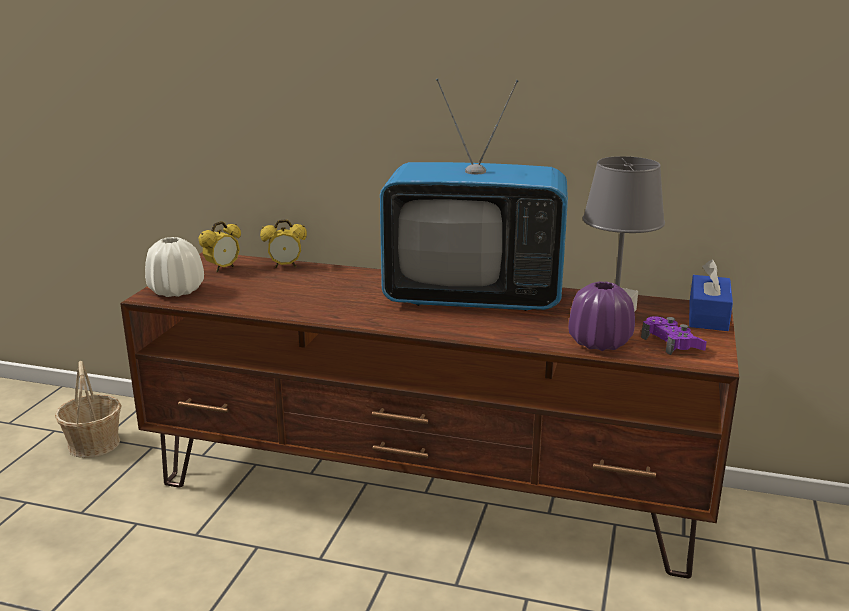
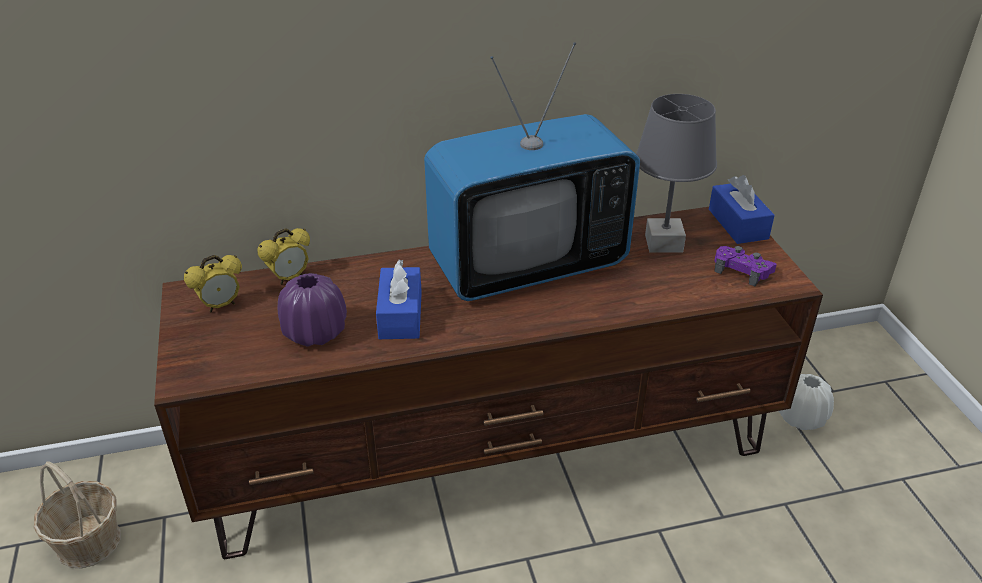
camera: 30 degrees left, 15 degrees up
(176, 291) = (205, 361): white vase -> white vase (801, 418)
(223, 269) = (221, 305): alarm clock -> alarm clock turned 45 degrees clockwise
(337, 301) = (400, 315): none -> blue tissue box
(599, 343) = (689, 290): purple vase -> purple vase (315, 332)

